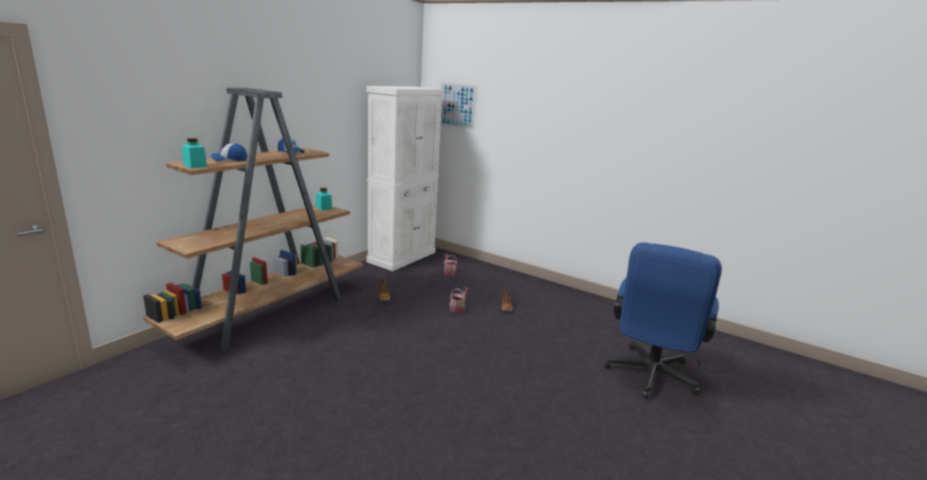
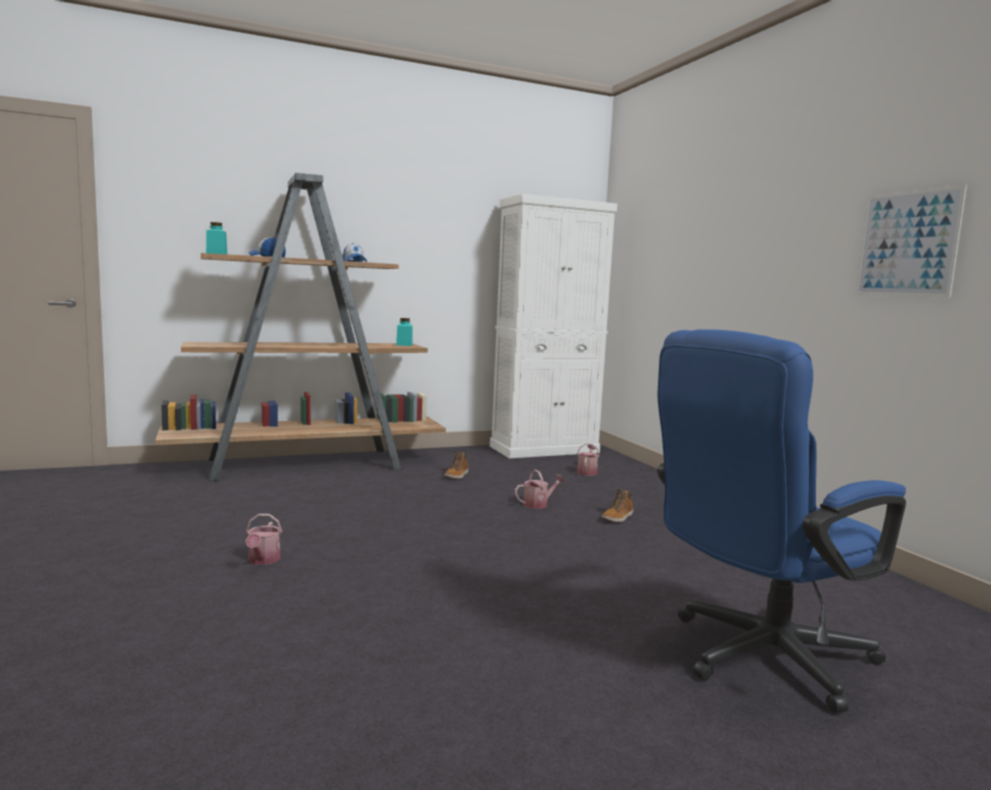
camera: 35 degrees right, 10 degrees down
(375, 410) = (263, 560): none -> watering can
(457, 106) = (640, 228): picture -> picture (907, 244)

